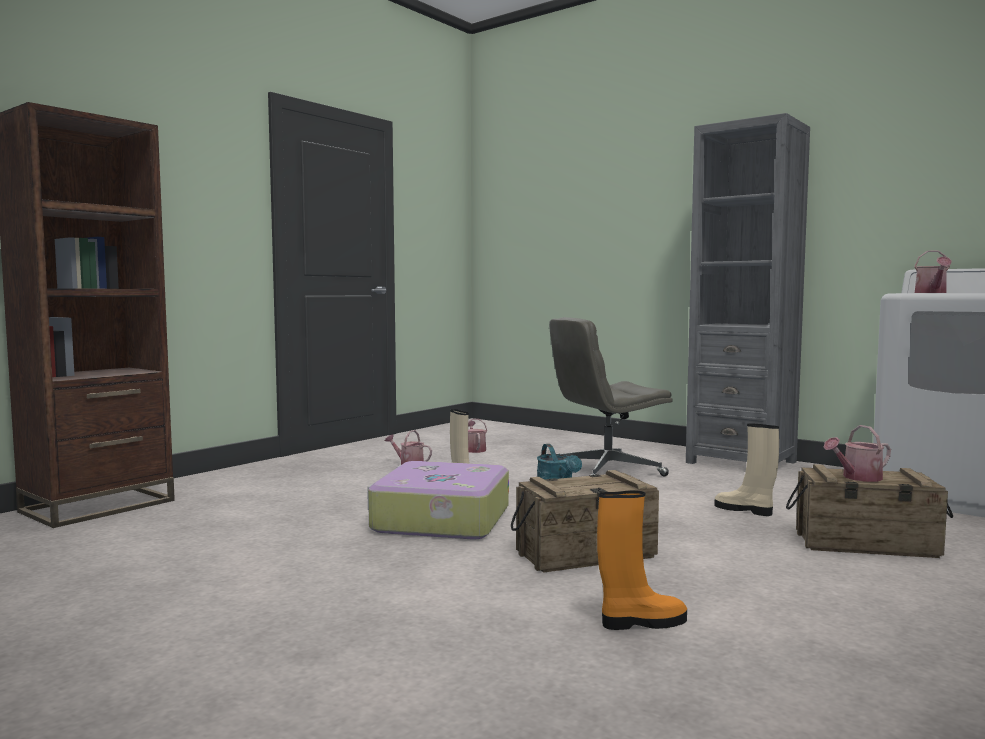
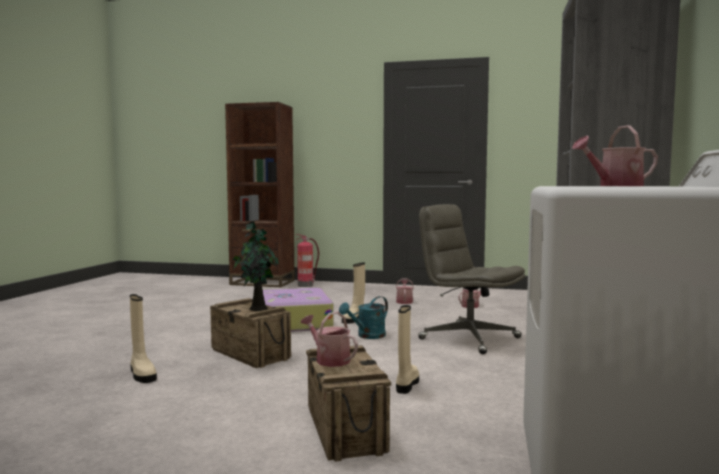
camera: 65 degrees right, 0 degrees up
(197, 487) = (306, 285): none -> fire extinguisher
(596, 480) = (257, 308): none -> potted plant
(641, 622) = (142, 374): orange boot -> beige boot

